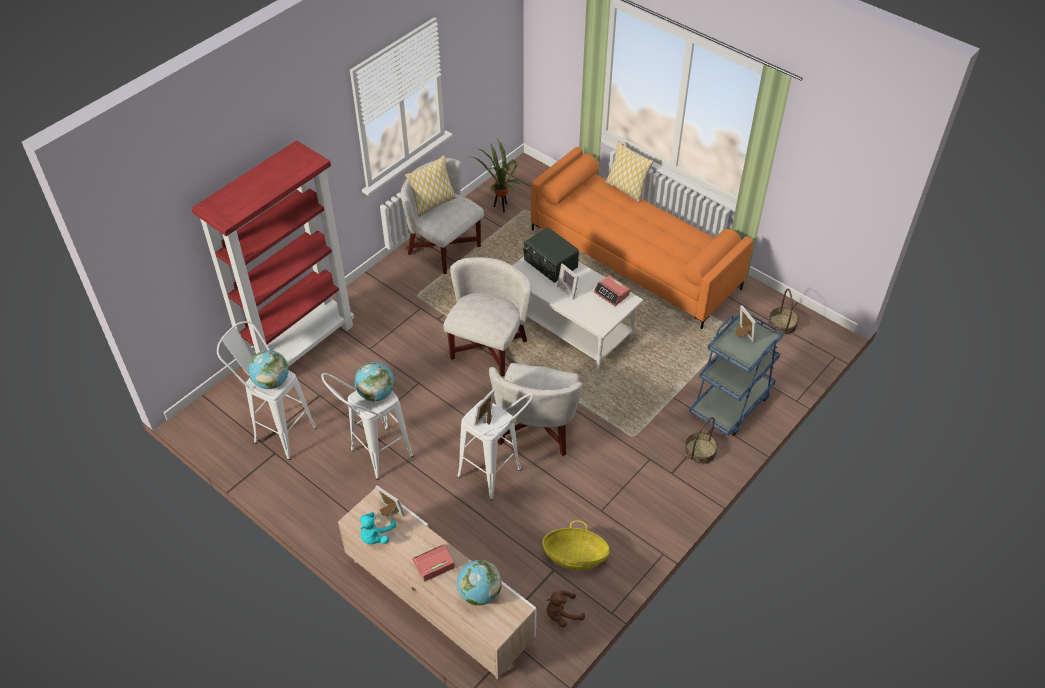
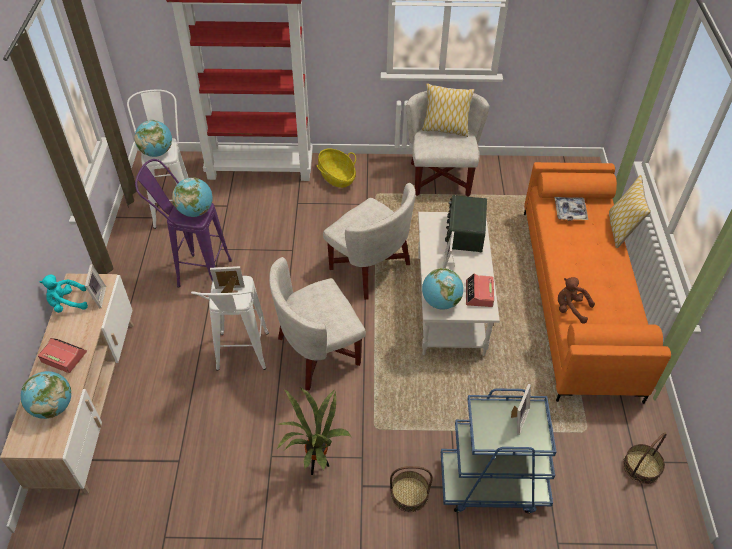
camera: 50 degrees right, 0 degrees up
(374, 458) = (196, 272): white stool -> purple stool
(488, 348) = (369, 268): white armchair -> white armchair turned 60 degrees clockwise
(501, 208) = (523, 182): potted plant -> potted plant (316, 466)
(562, 614) = (135, 498): brown plush toy -> brown plush toy (570, 308)
(575, 556) = (205, 468): basket -> basket (337, 177)
(585, 200) = (570, 211): none -> tray
(598, 317) = (441, 302): none -> globe

